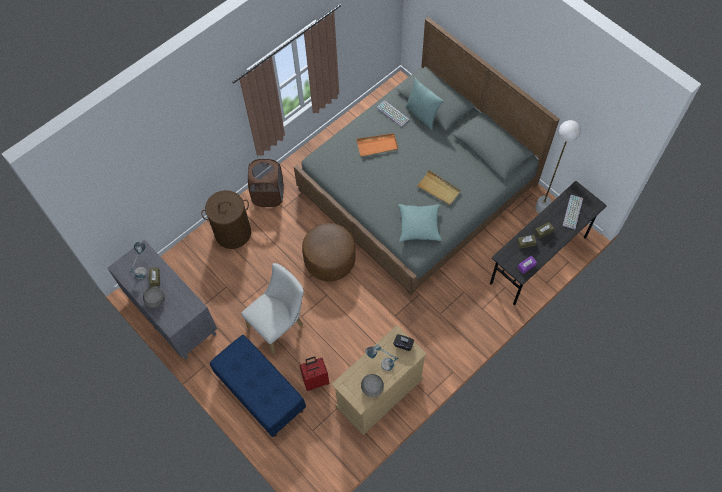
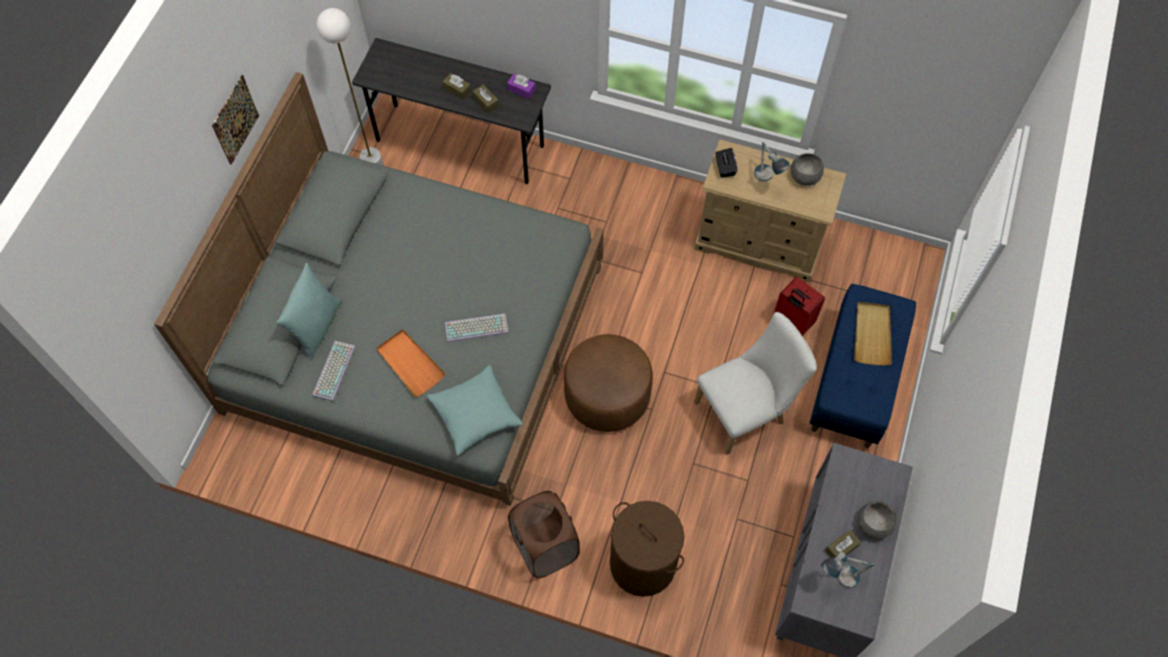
camera: 120 degrees left, 0 degrees up
(279, 324) = (745, 411): white chair -> white chair turned 135 degrees clockwise
(419, 226) = (523, 245): turquoise pillow -> turquoise pillow (475, 414)
(438, 189) = (447, 247): beige tray -> beige tray (872, 334)
(518, 63) = (235, 120): none -> picture
(573, 212) = (407, 68): keyboard -> keyboard (477, 327)

